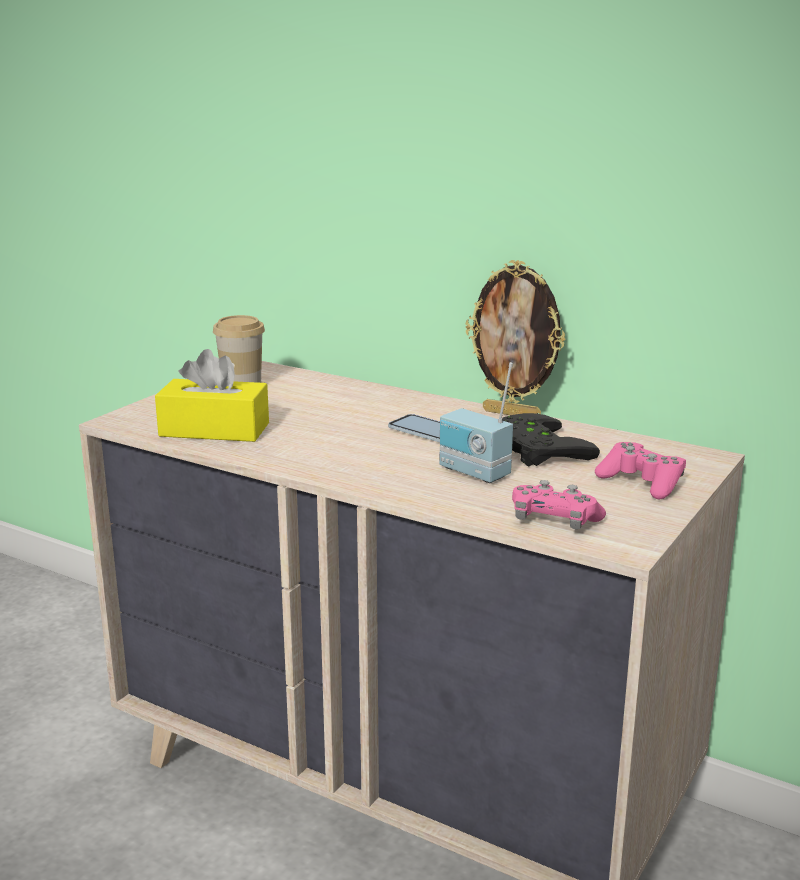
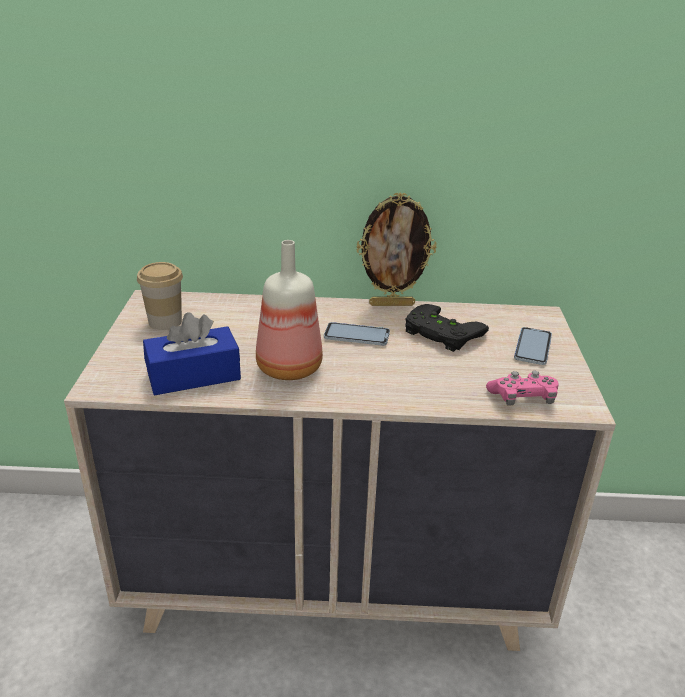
camera: 30 degrees left, 10 degrees up
(214, 430) = (193, 375): yellow tissue box -> blue tissue box
(315, 444) = (288, 369): none -> bottle
(473, 473) = (426, 368): radio -> none
(641, 482) = (533, 347): pink game controller -> phone

